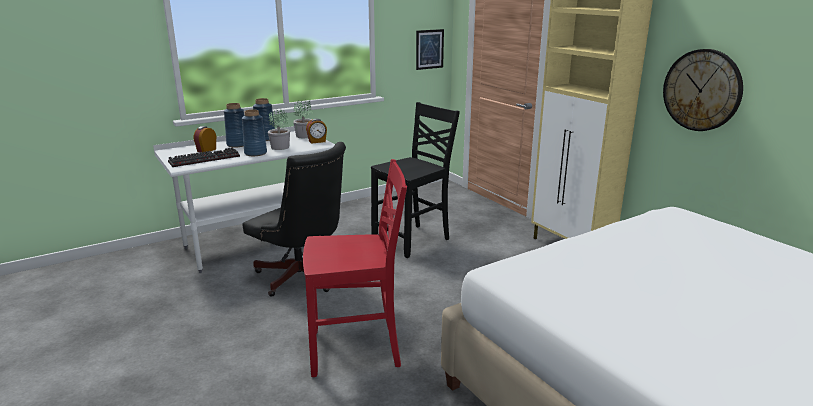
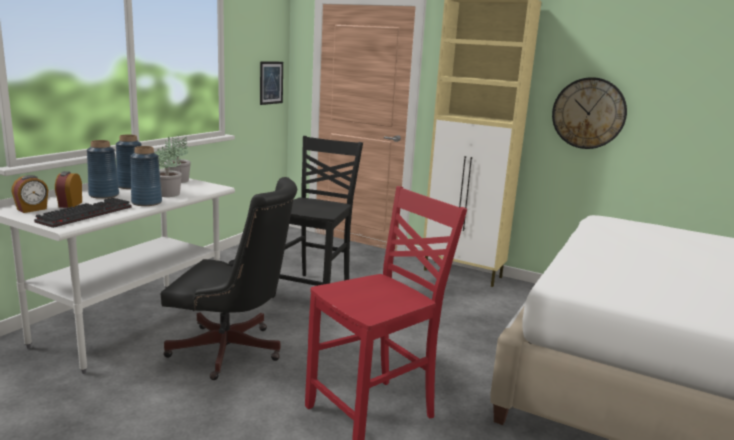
camera: 30 degrees left, 5 degrees down
(317, 141) = (204, 185): alarm clock -> alarm clock (32, 209)

